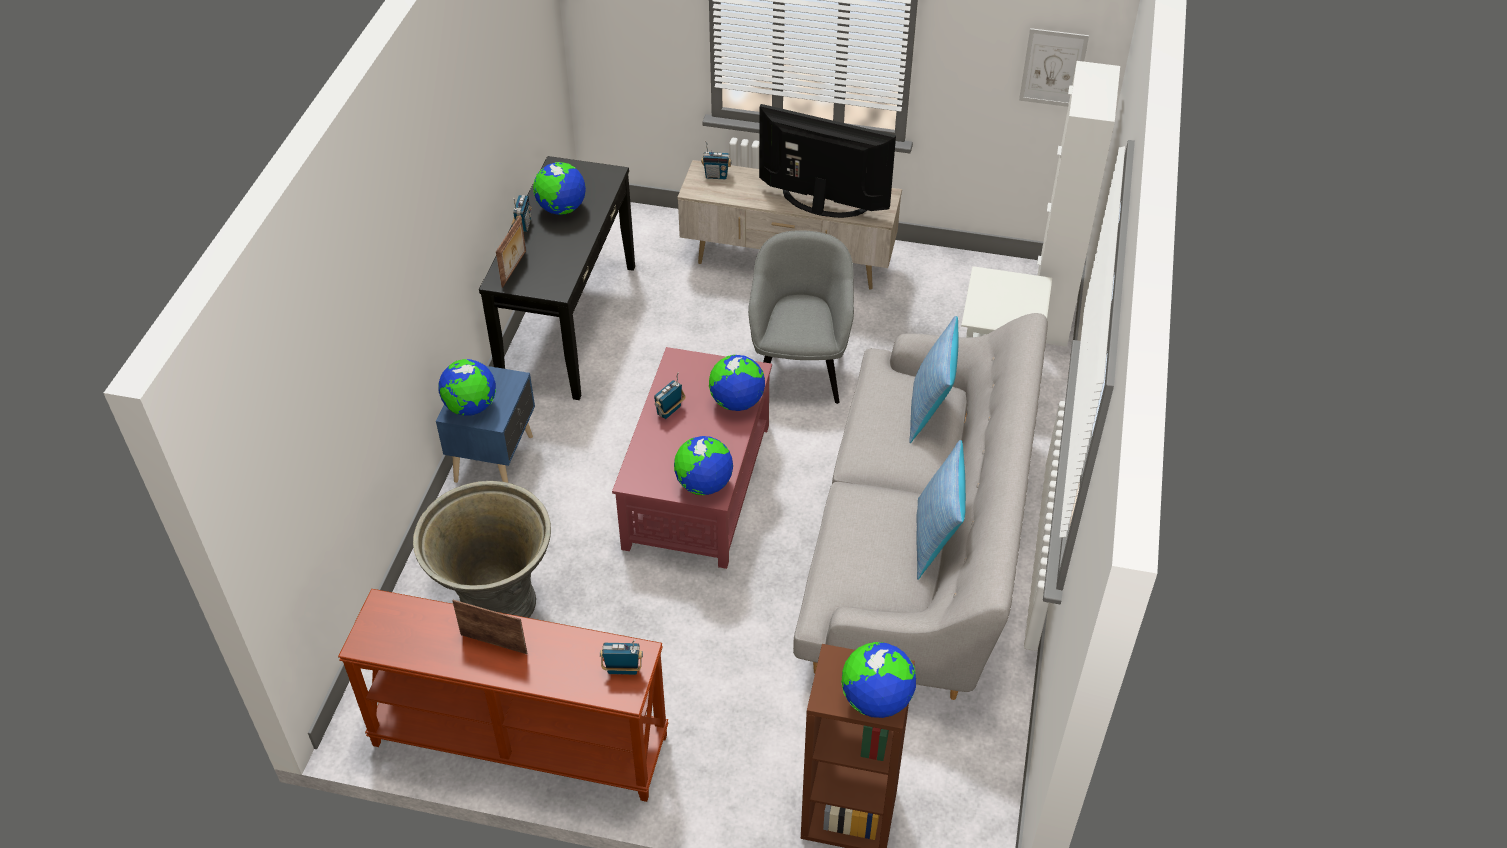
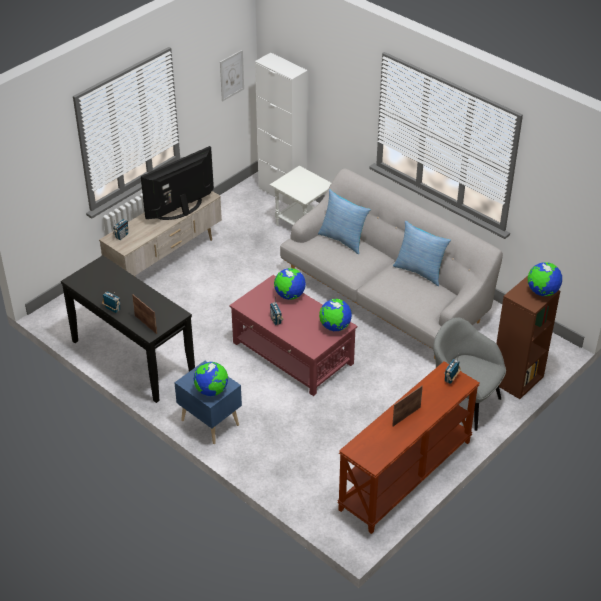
camera: 60 degrees left, 5 degrees down
(497, 605) = (314, 455): grey planter -> none
(561, 209) = (113, 290): globe -> none
(800, 369) = (245, 287): grey armchair -> grey armchair (463, 402)

